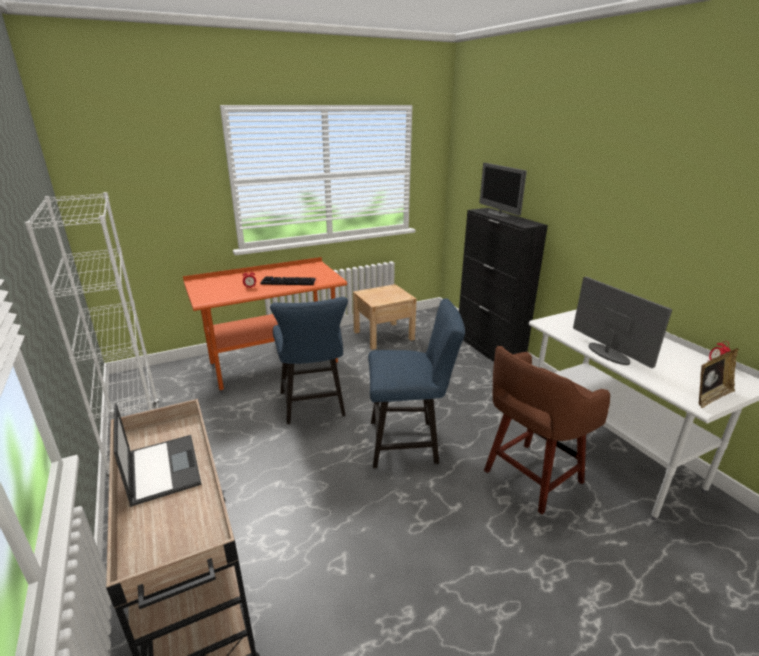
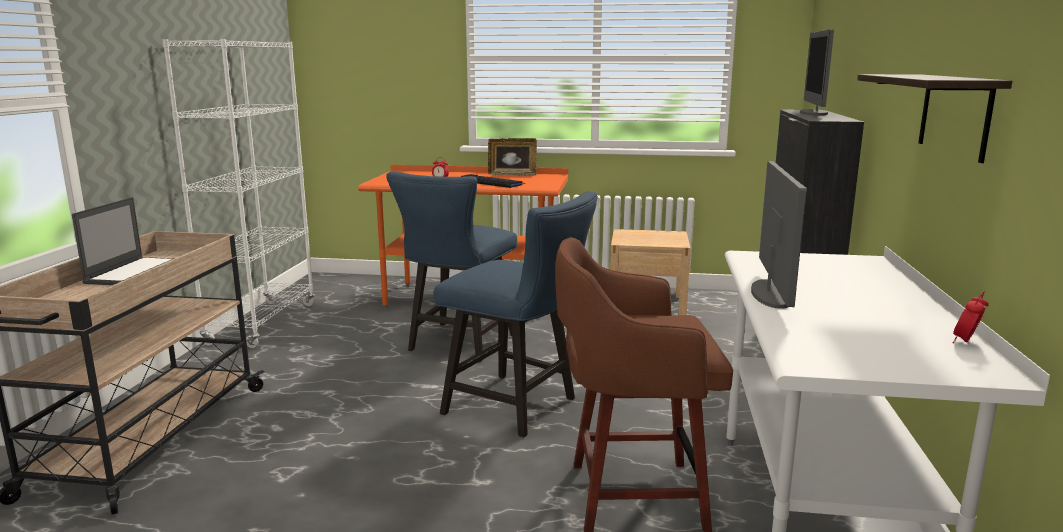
camera: 35 degrees right, 10 degrees down
(659, 240) = (954, 115): none -> shelf
(710, 397) = (844, 362): picture frame -> picture frame (512, 175)

